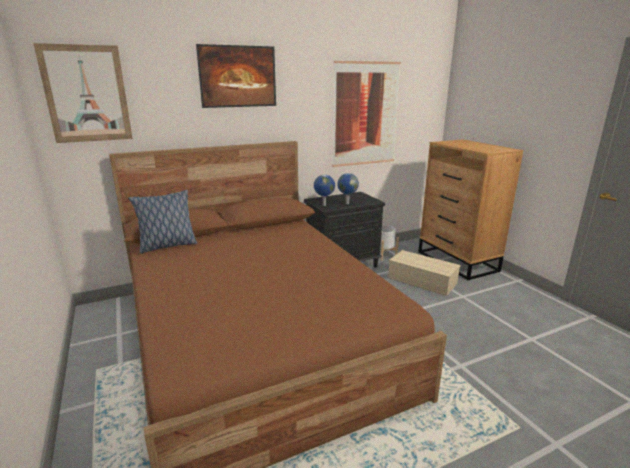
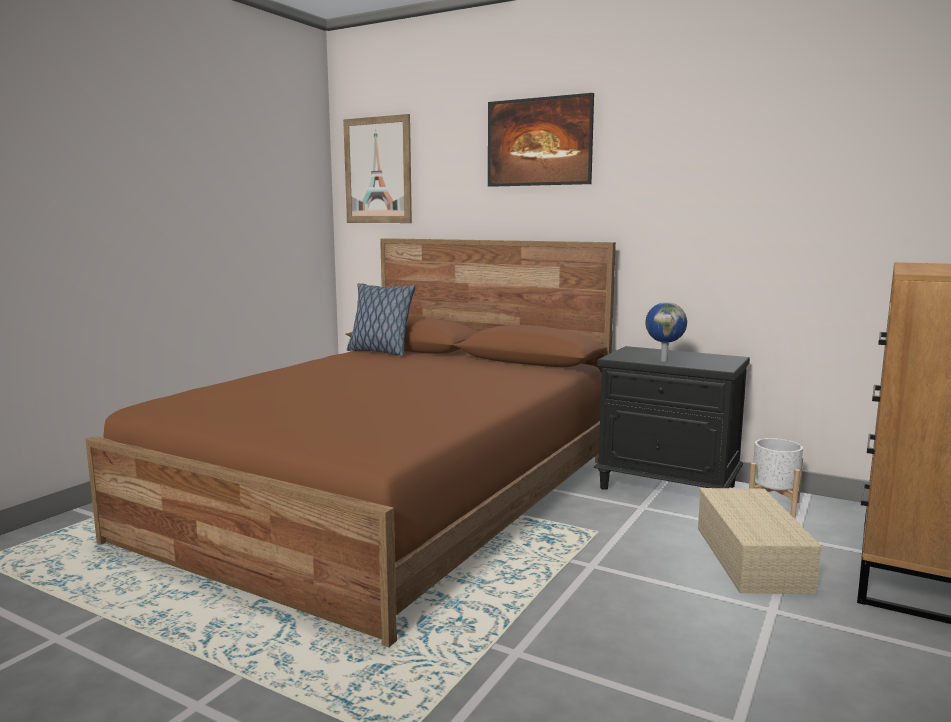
camera: 55 degrees right, 10 degrees down
(323, 205) = (622, 355): globe -> none
(365, 114) = (773, 202): picture -> none

